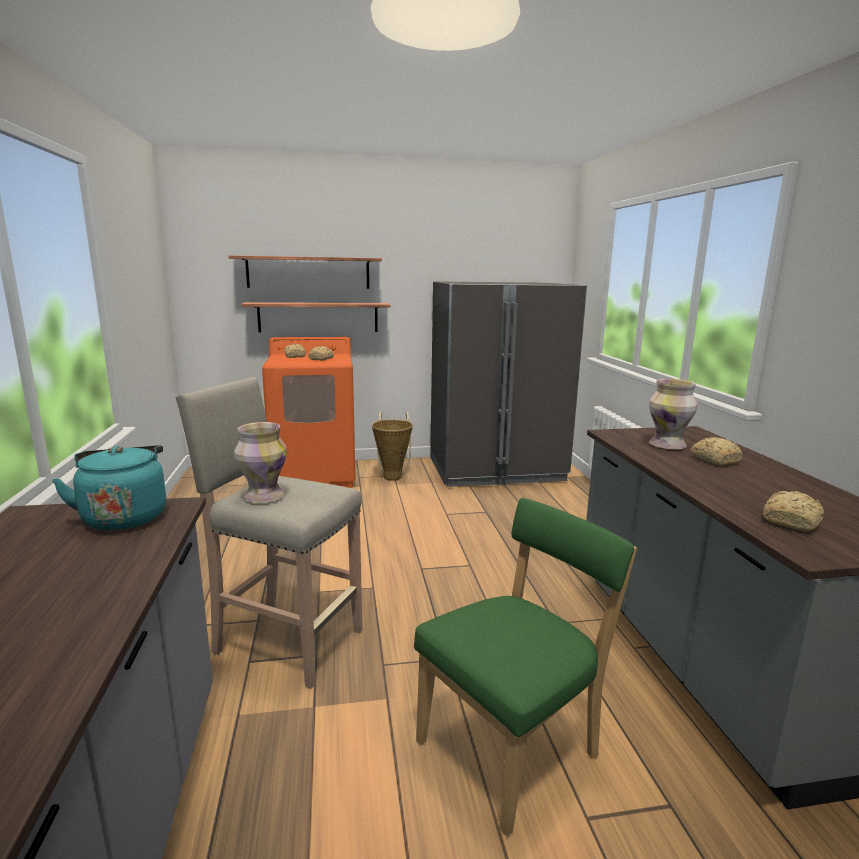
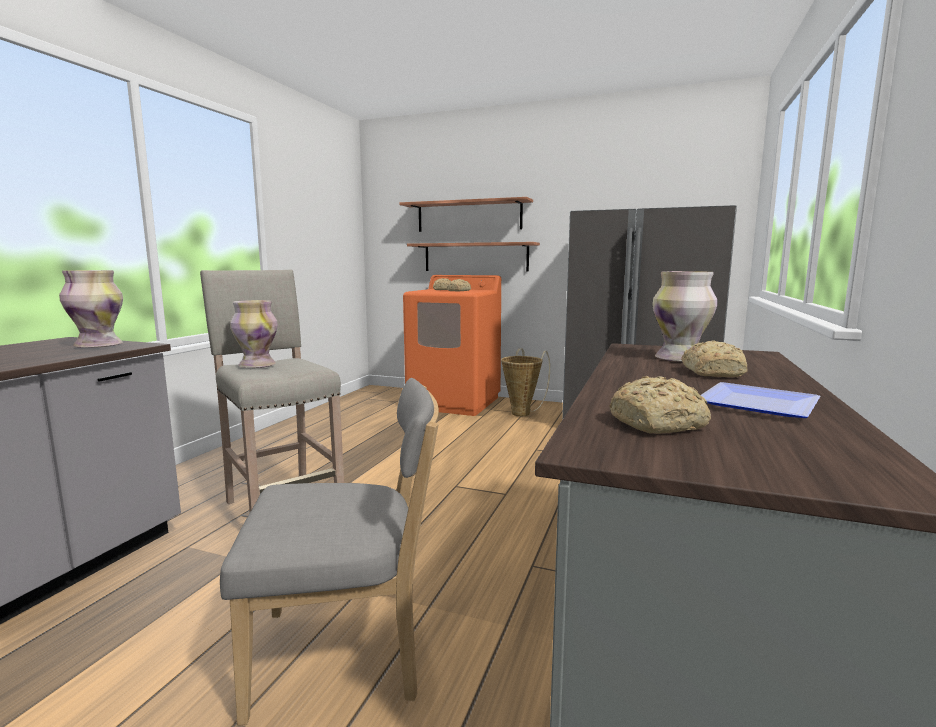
camera: 30 degrees right, 5 degrees down
(125, 516) = (100, 345): turquoise kettle -> vase
(514, 746) = (348, 654): green chair -> grey chair
(790, 489) = (754, 403): none -> plate

